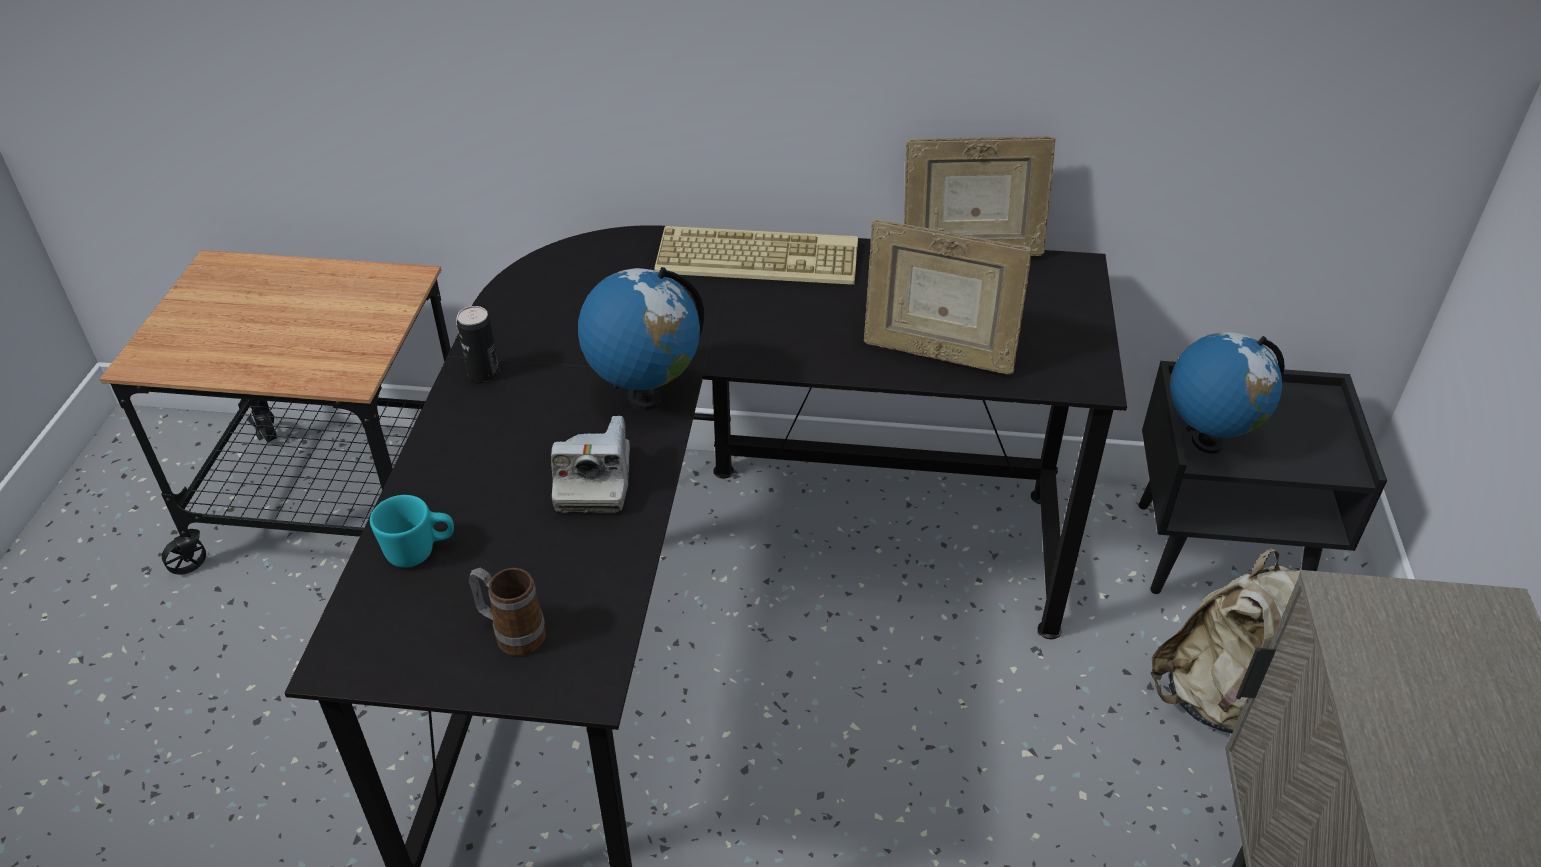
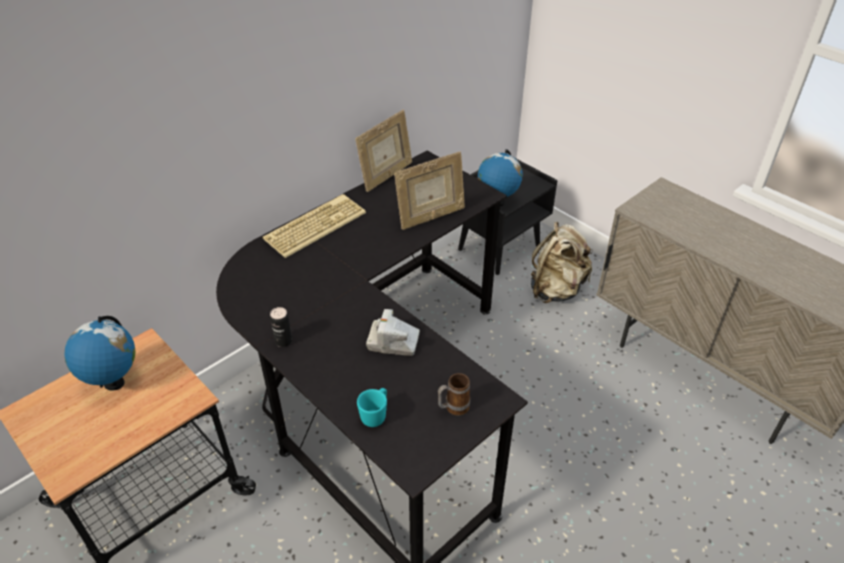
camera: 50 degrees left, 0 degrees up
(594, 481) = (393, 342): camera -> camera turned 150 degrees clockwise
(645, 397) = (360, 302): globe -> globe (114, 383)

